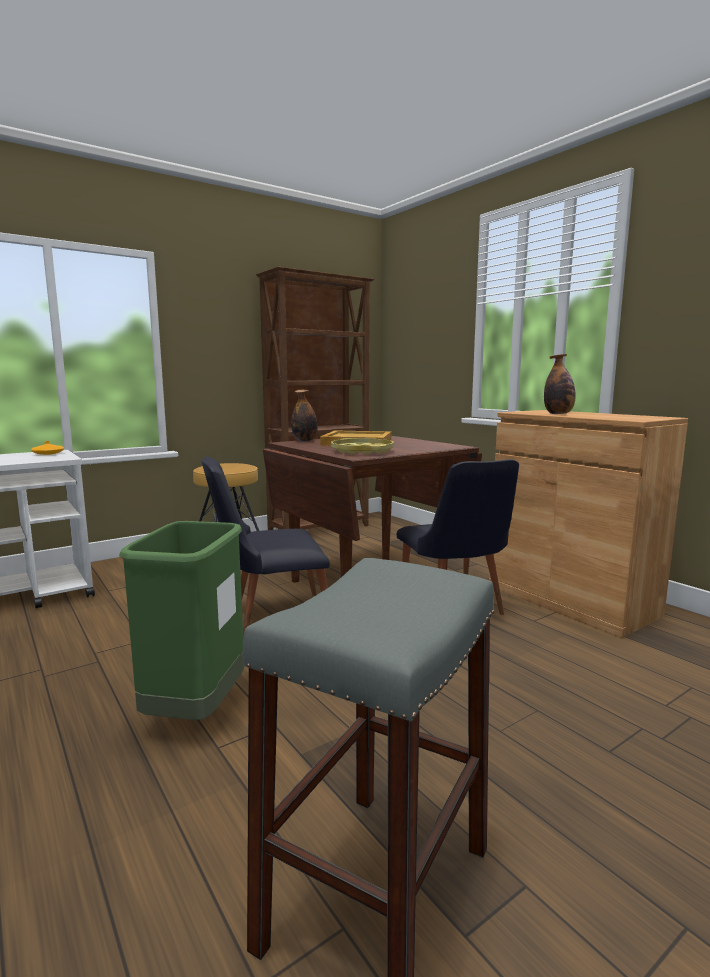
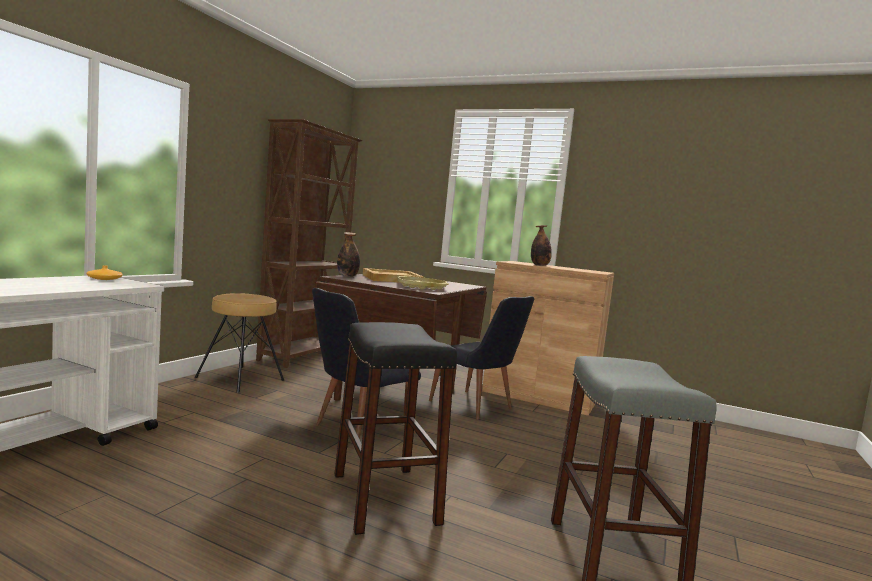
camera: 30 degrees left, 5 degrees down
(196, 711) = (384, 498): green trash can -> black stool

